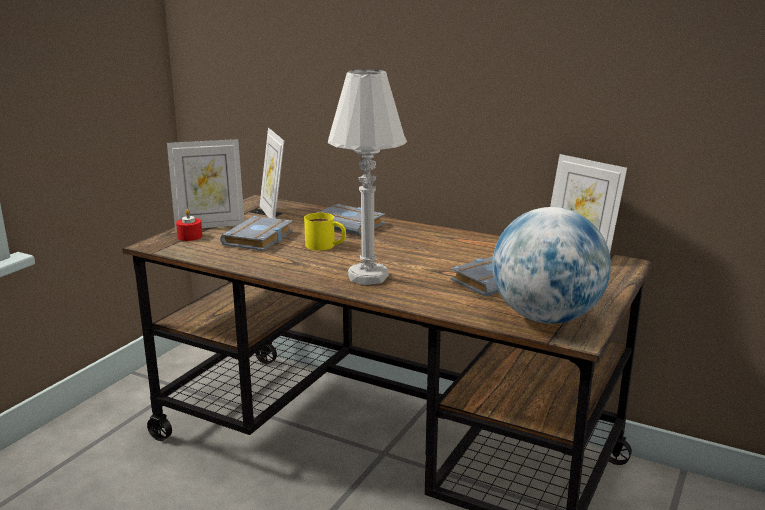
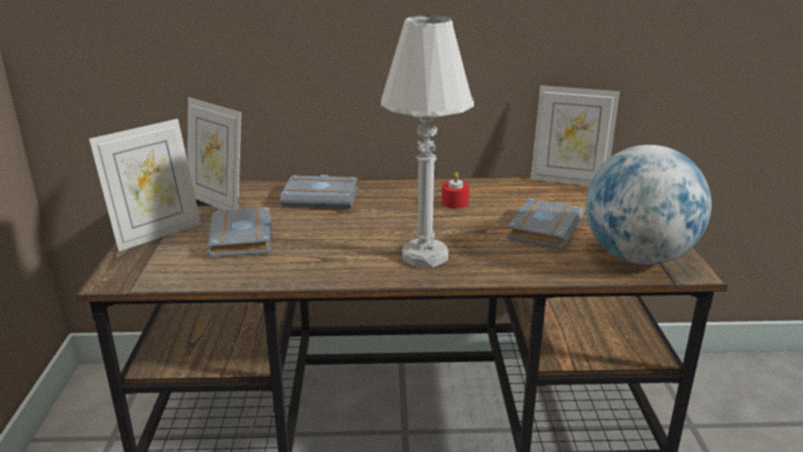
camera: 30 degrees left, 5 degrees up
(190, 236) = (151, 256): red candle -> red candle (455, 202)
(325, 245) = (330, 229): yellow mug -> none

